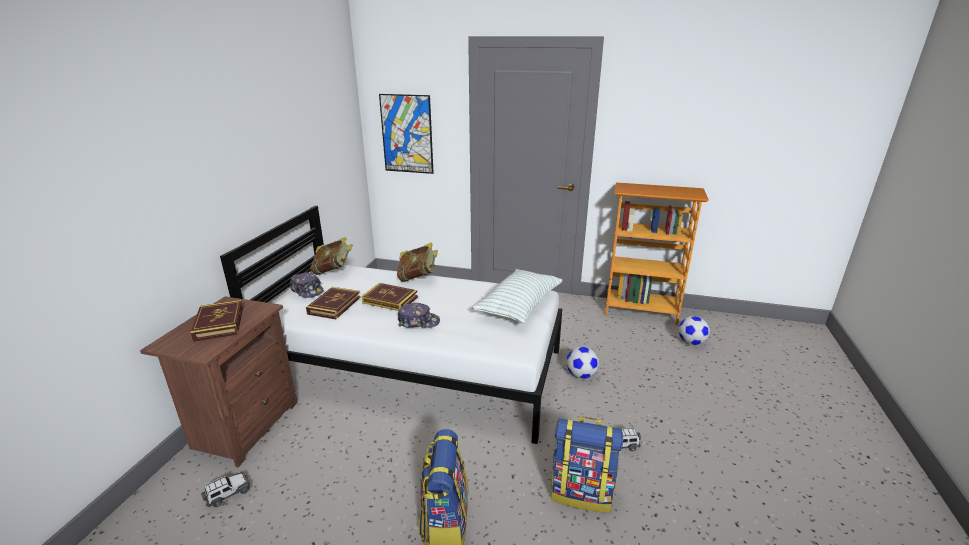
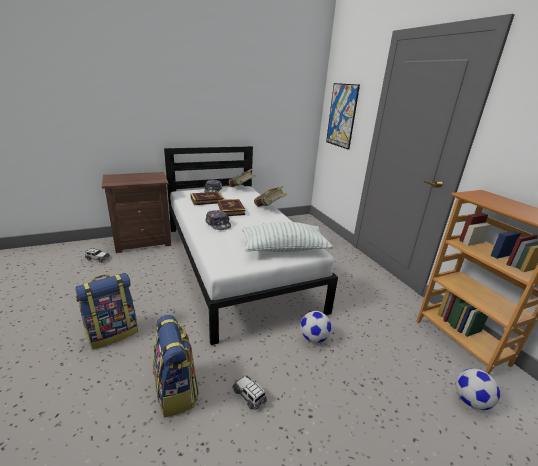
camera: 50 degrees right, 0 degrees up
(219, 323) = (137, 178): book -> none

